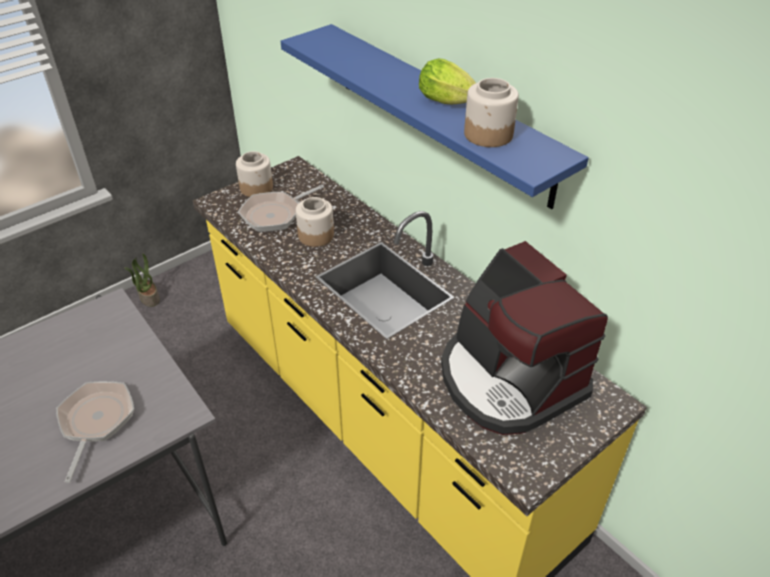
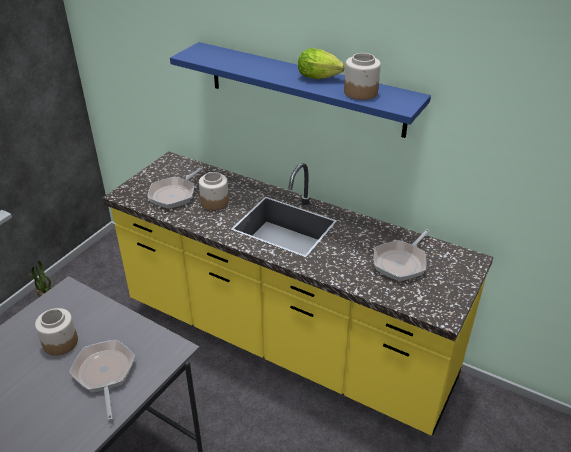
camera: 20 degrees left, 5 degrees down
(256, 187) = (149, 179): jar -> jar (60, 342)
(509, 379) = (401, 262): coffee machine -> frying pan

